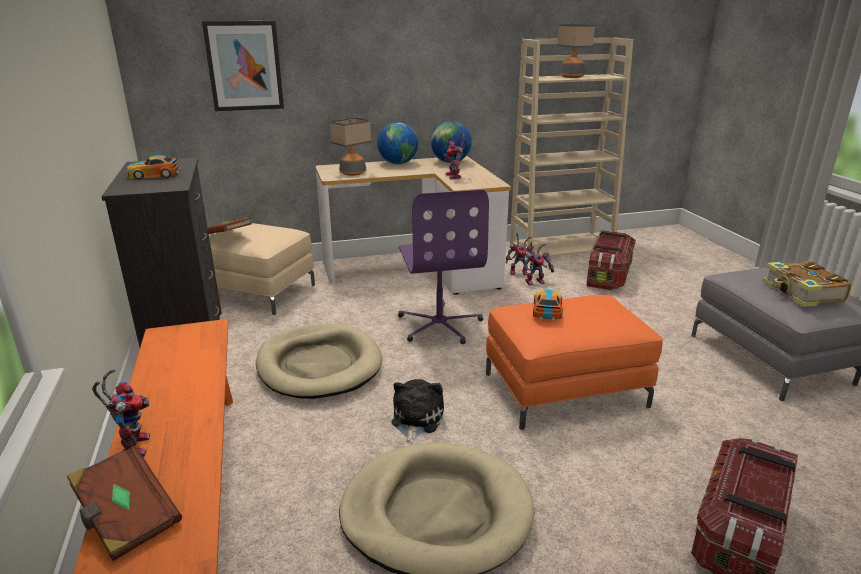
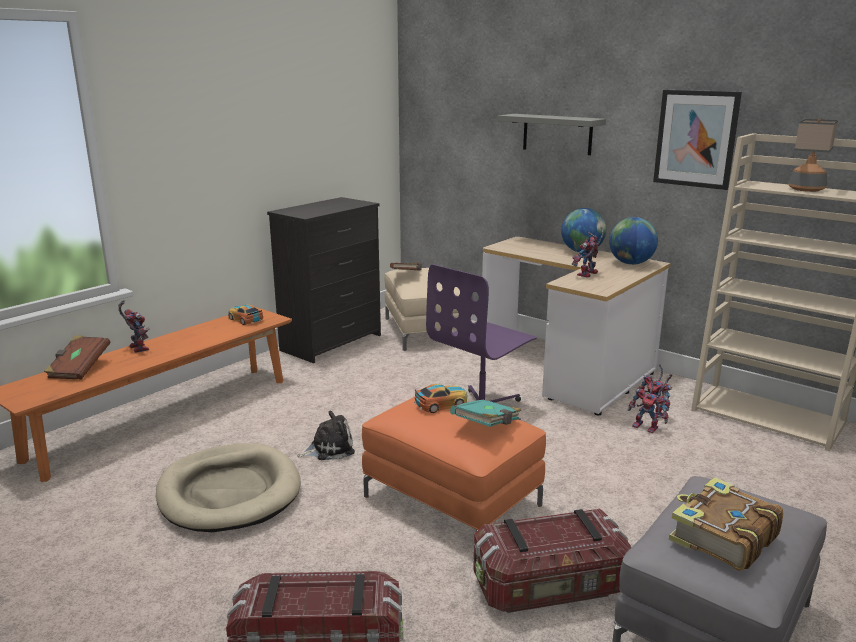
camera: 55 degrees right, 5 degrees down
(133, 445) = (136, 348): toy robot -> toy robot turned 75 degrees counterclockwise
(154, 175) = (323, 207): toy car -> toy car (245, 319)
(244, 66) = (475, 136): picture -> picture (696, 139)
(319, 365) = (357, 390): beige dog bed -> none
(346, 55) = (557, 134): none -> grey shelf
(352, 173) = (521, 248): table lamp -> none
(602, 306) = (487, 426): none -> turquoise book
(608, 275) = (747, 463): storage box -> storage box (550, 588)

